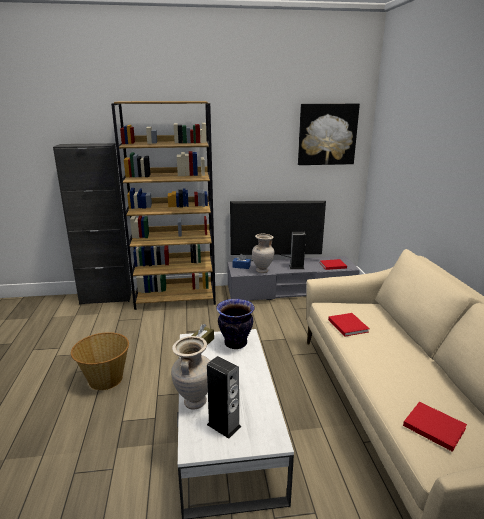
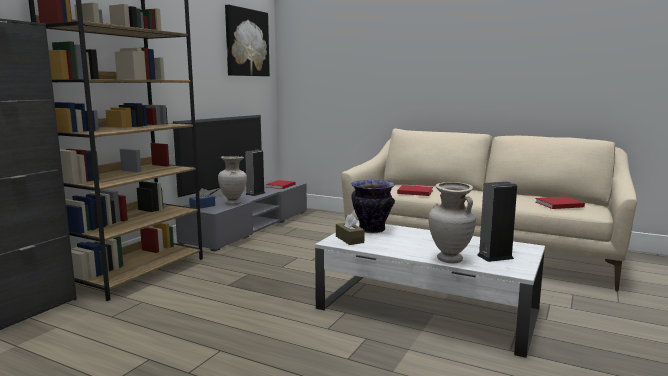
camera: 55 degrees left, 10 degrees down
(105, 379) = (245, 353): basket -> none

